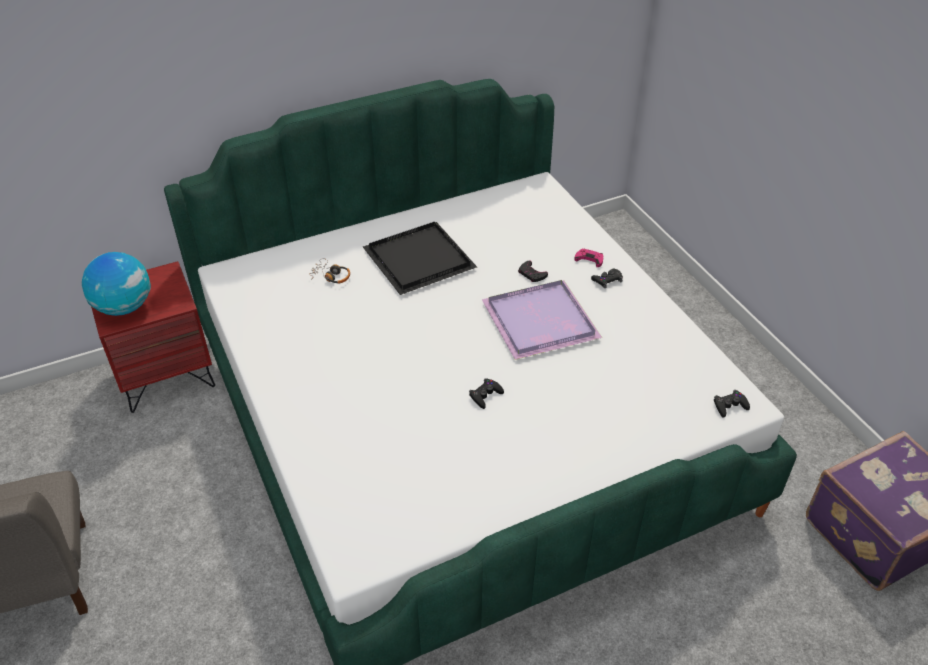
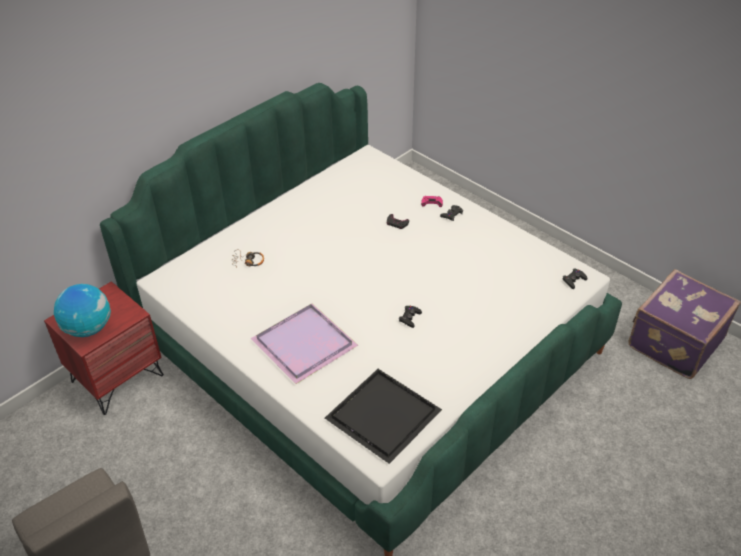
camera: 20 degrees left, 0 degrees up
(417, 259) = (307, 233): black tray -> black tray (381, 416)
(539, 323) = (420, 257): purple tray -> purple tray (304, 345)

